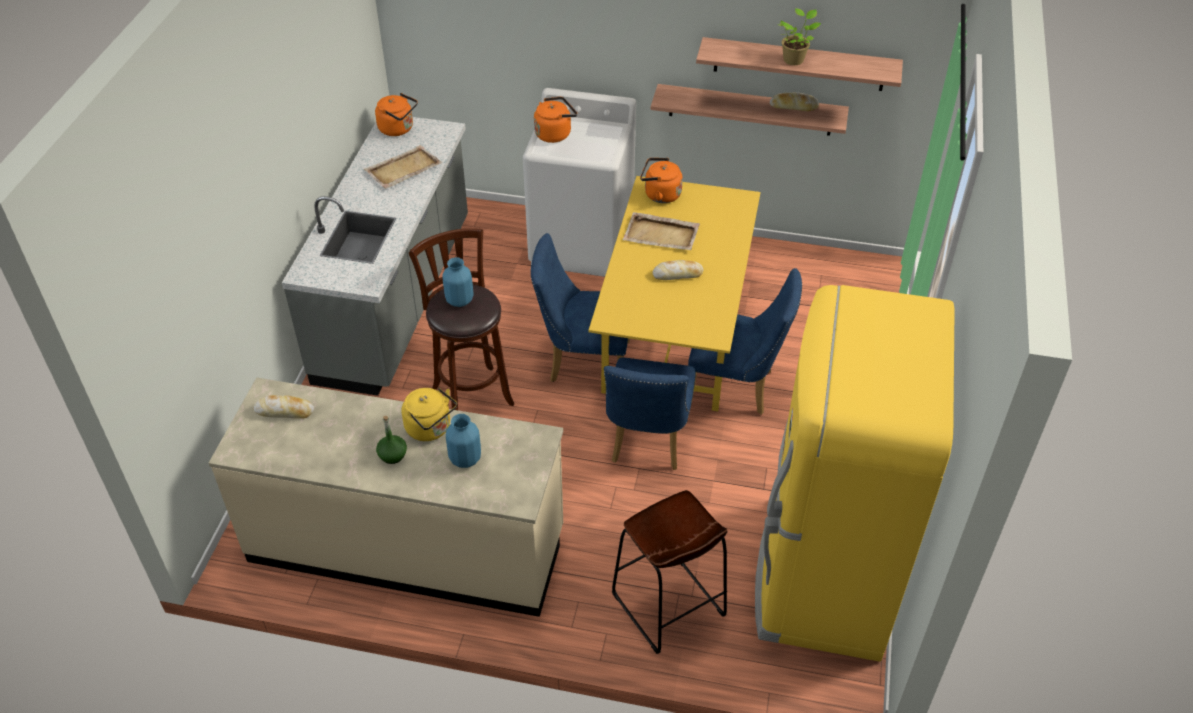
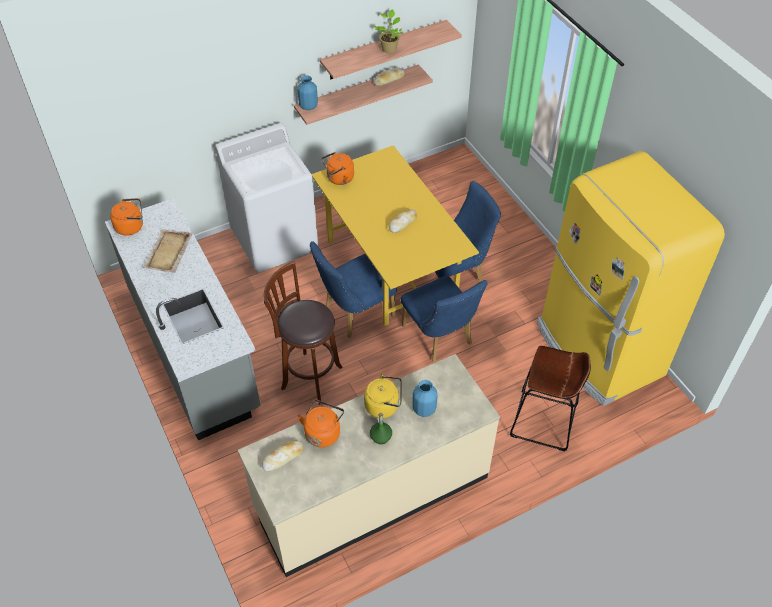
camera: 40 degrees left, 5 degrees up
(459, 300) = (300, 317): blue vase -> blue vase (308, 106)
(555, 133) = (248, 172): orange kettle -> orange kettle (323, 432)
(662, 234) = (367, 203): beige tray -> none

